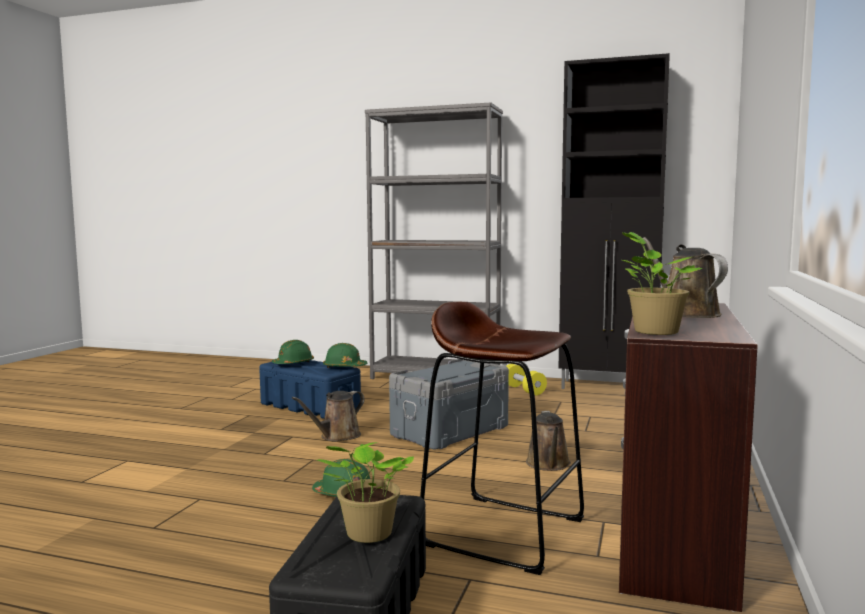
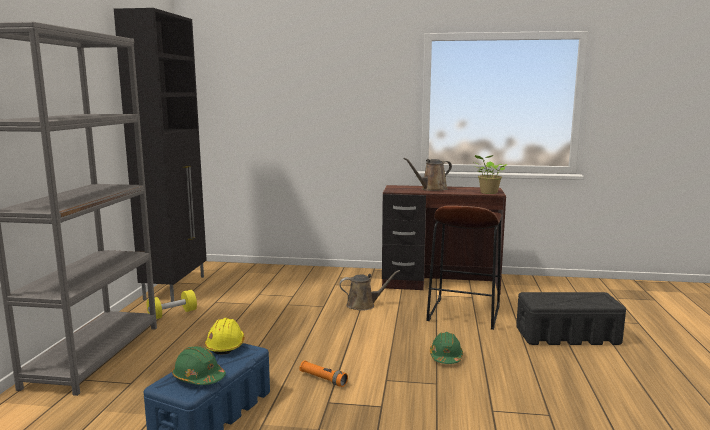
camera: 100 degrees left, 5 degrees up
(337, 436) = (323, 379): brown watering can -> orange flashlight
(344, 367) = (225, 345): green hard hat -> yellow hard hat
(367, 535) = (570, 297): potted plant -> none
(451, 431) = (300, 335): grey storage box -> none

